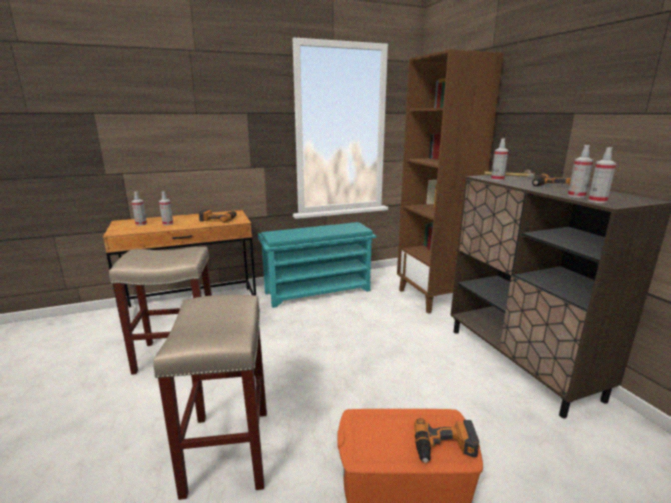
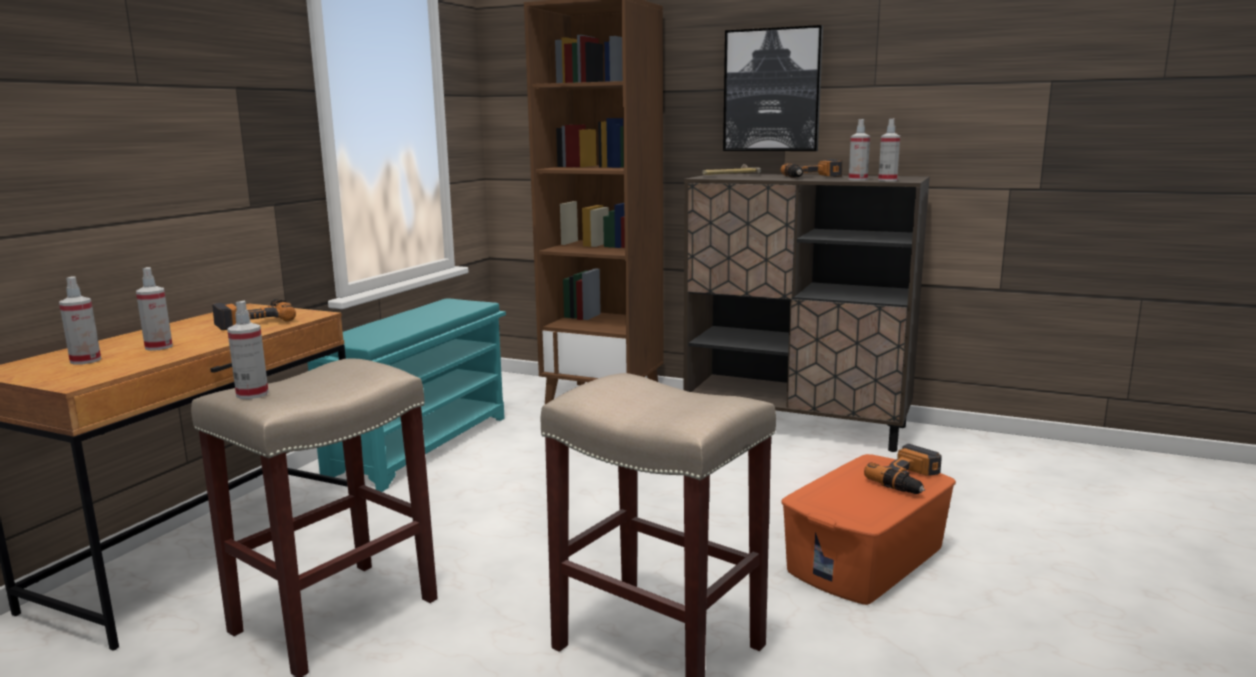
camera: 45 degrees left, 5 degrees down
(497, 179) = (732, 177): spray bottle -> spray bottle (252, 394)
(562, 115) = (772, 90): none -> picture

